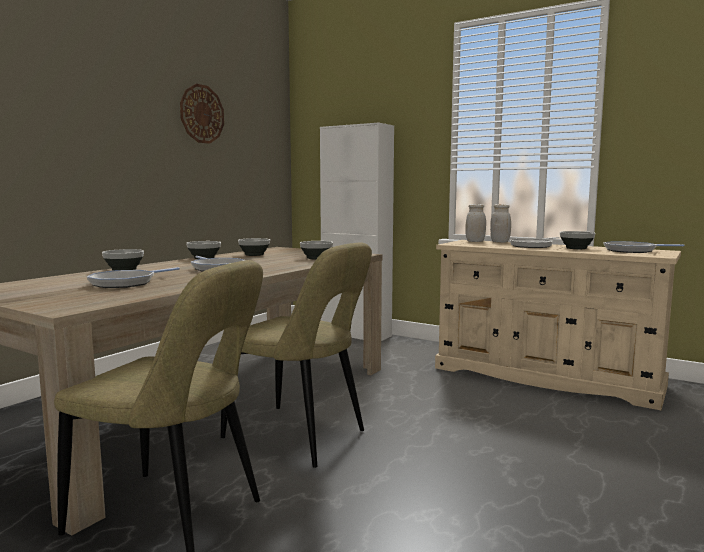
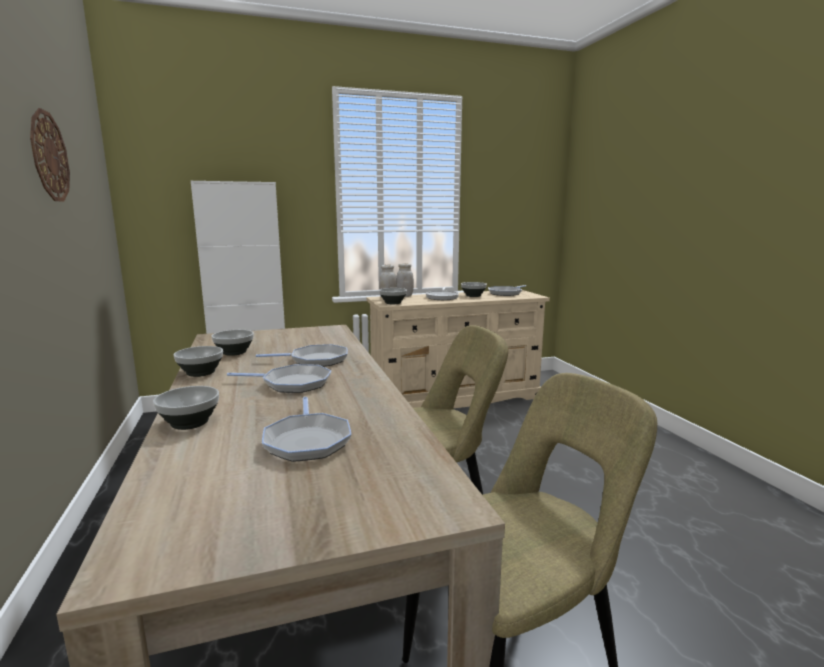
camera: 50 degrees left, 5 degrees up
(273, 263) = (316, 360): none -> frying pan
(316, 258) = (319, 342): bowl -> bowl (392, 303)

